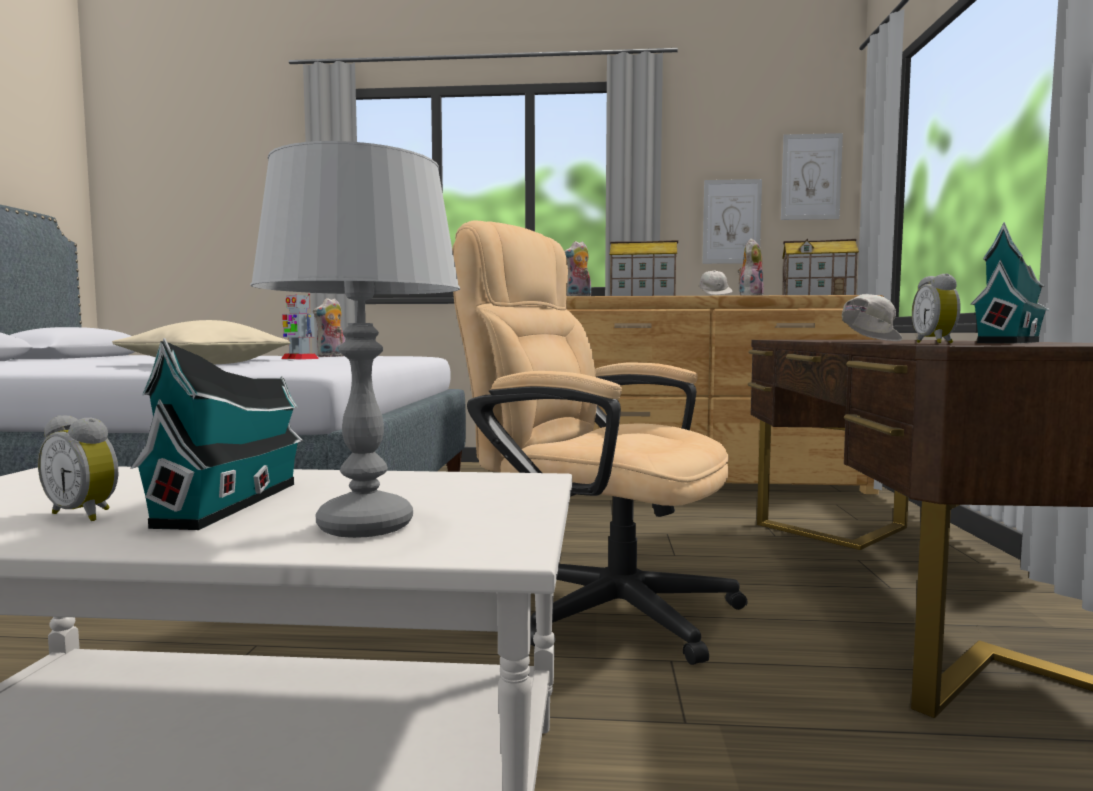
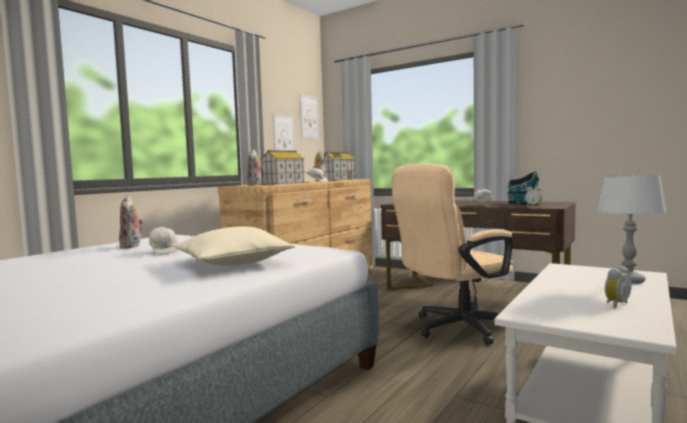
camera: 60 degrees left, 0 degrees up
(234, 502) = (594, 290): toy house -> none
(299, 359) = (164, 251): toy robot -> white cap

